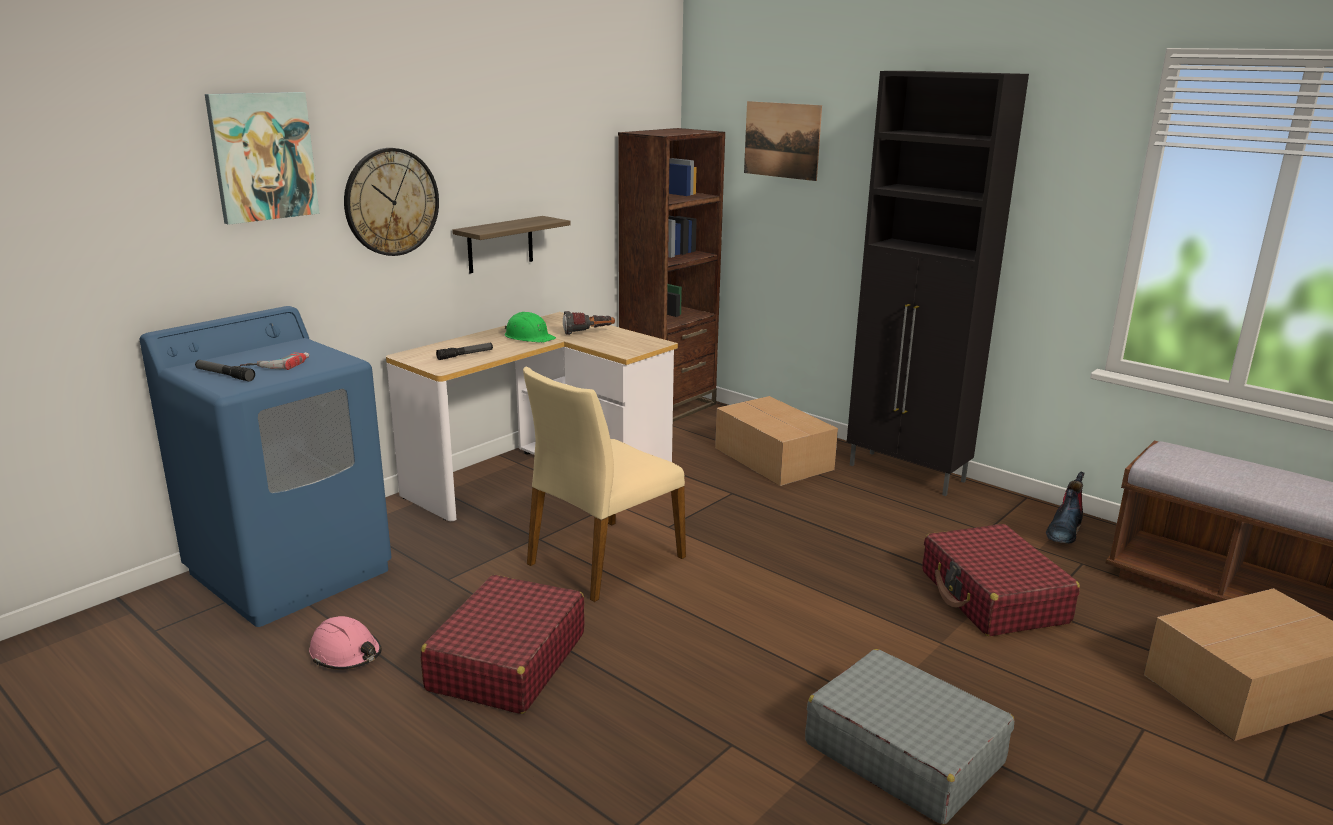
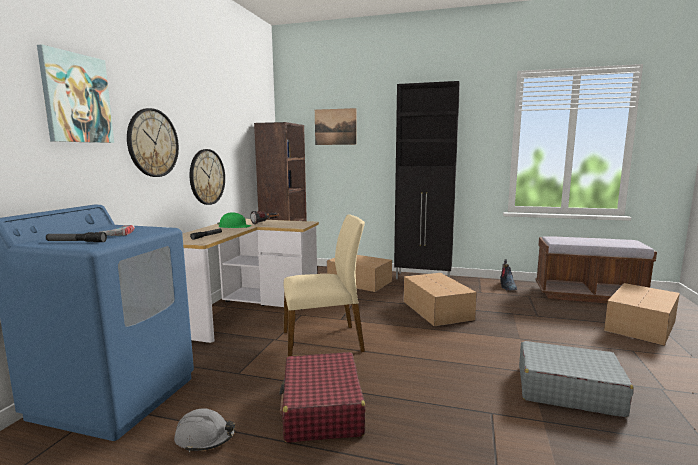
camera: 25 degrees left, 10 degrees down
(346, 654) = (205, 438): pink hard hat -> grey hard hat
(500, 244) = (207, 177): shelf -> wall clock
(603, 560) = (323, 341): beige chair -> beige chair turned 120 degrees counterclockwise
(852, 548) = (437, 310): none -> cardboard box
(993, 597) = (515, 315): red suitcase -> none

